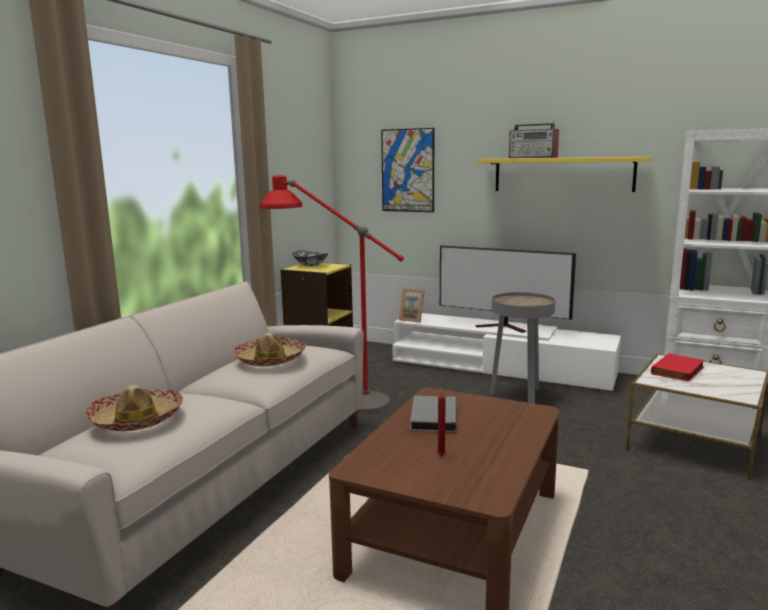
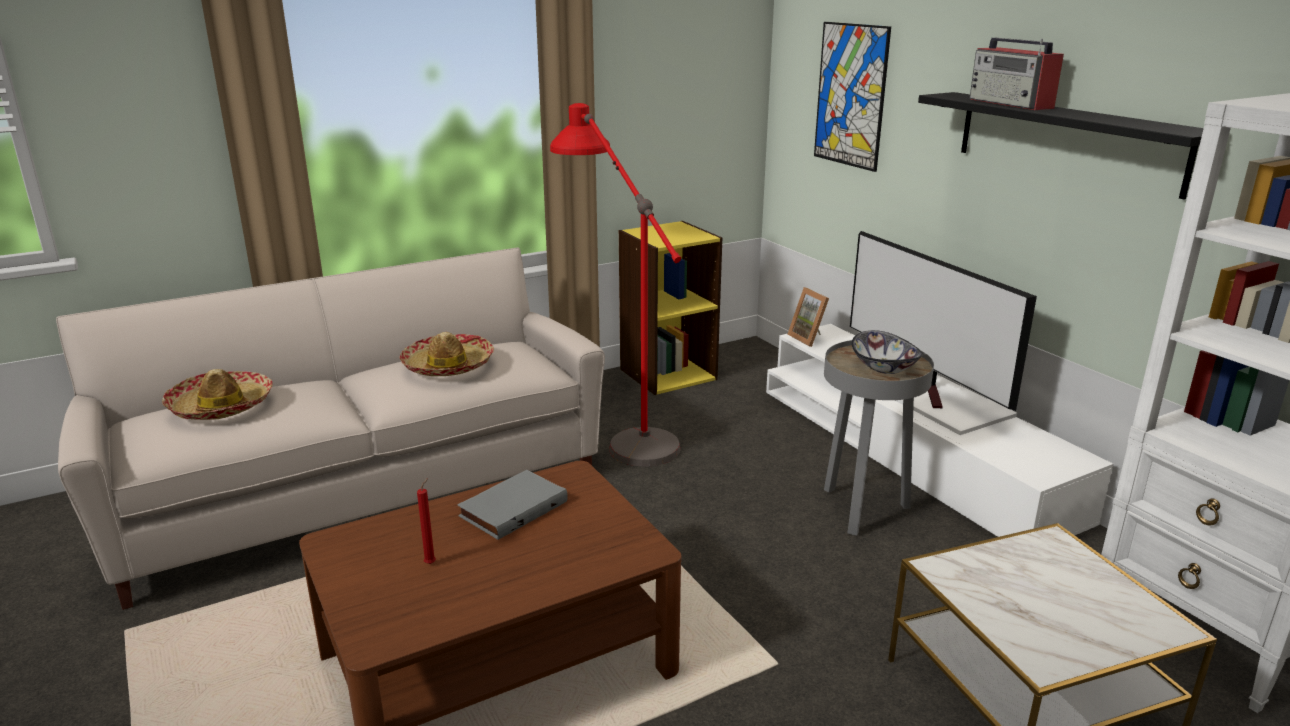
camera: 35 degrees right, 10 degrees up
(311, 265) = (670, 228): bowl -> bowl (885, 368)
(563, 174) = (1067, 141): yellow shelf -> black shelf
(679, 371) = (1027, 570): red book -> none

